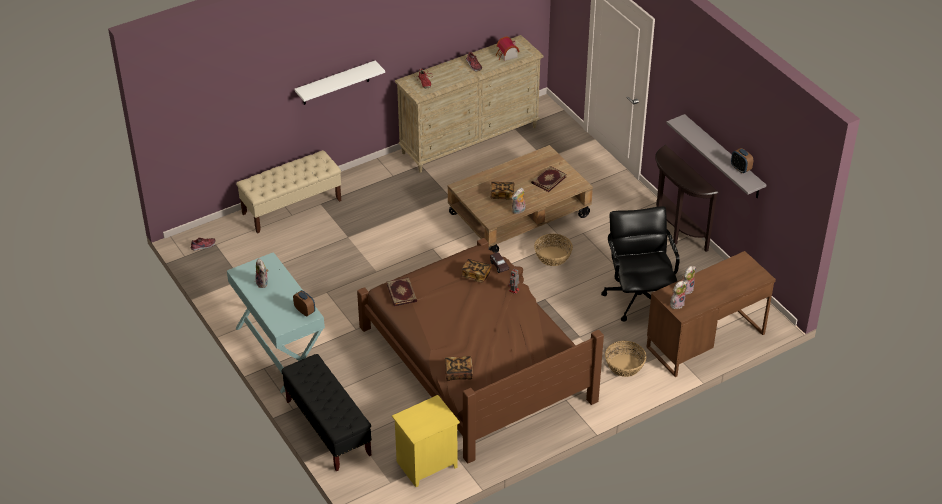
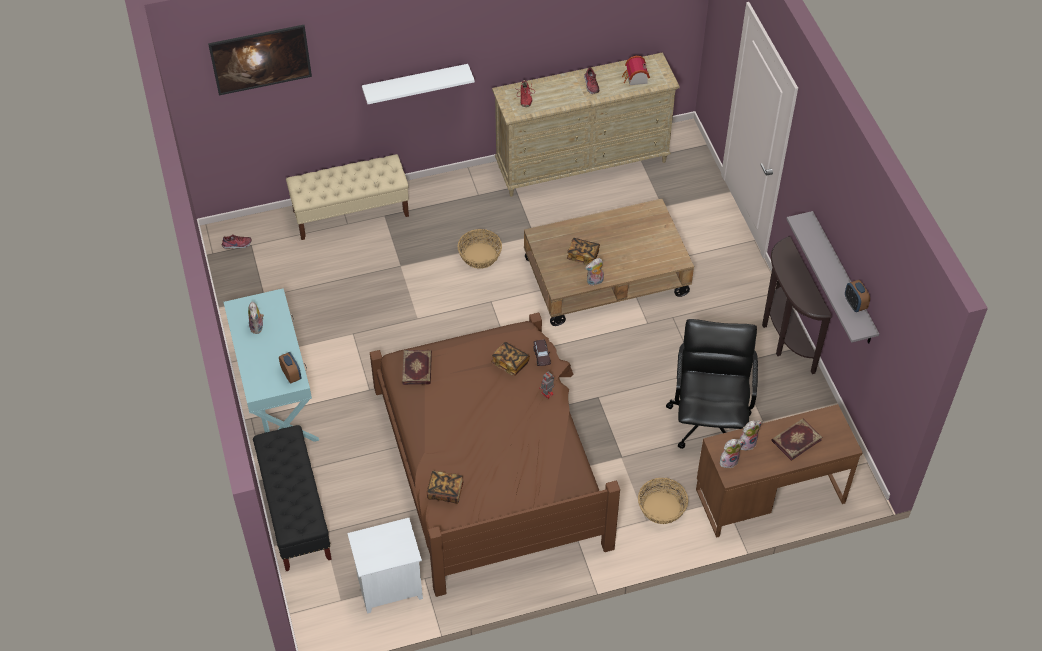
camera: 15 degrees right, 10 degrees up
(218, 84) = (263, 72): none -> picture
(426, 465) = (389, 588): yellow nightstand -> white nightstand
(548, 180) = (644, 246): book -> book (796, 440)
(552, 256) = (627, 341): basket -> basket (480, 255)

